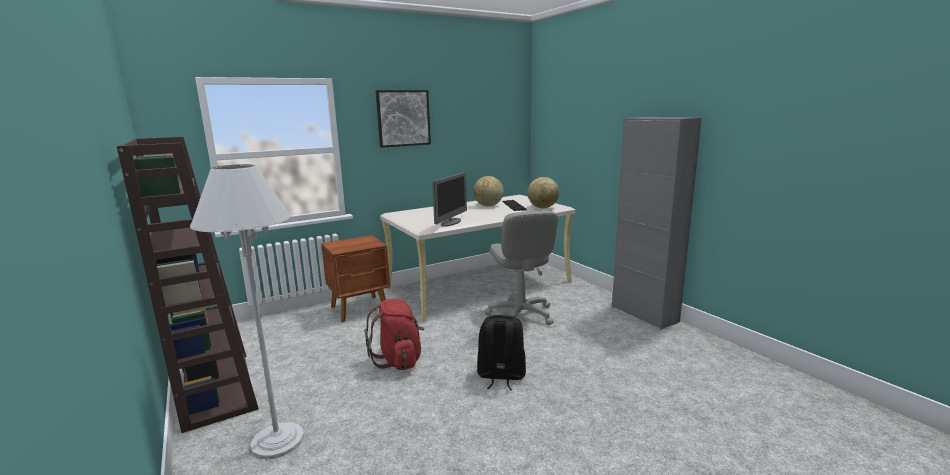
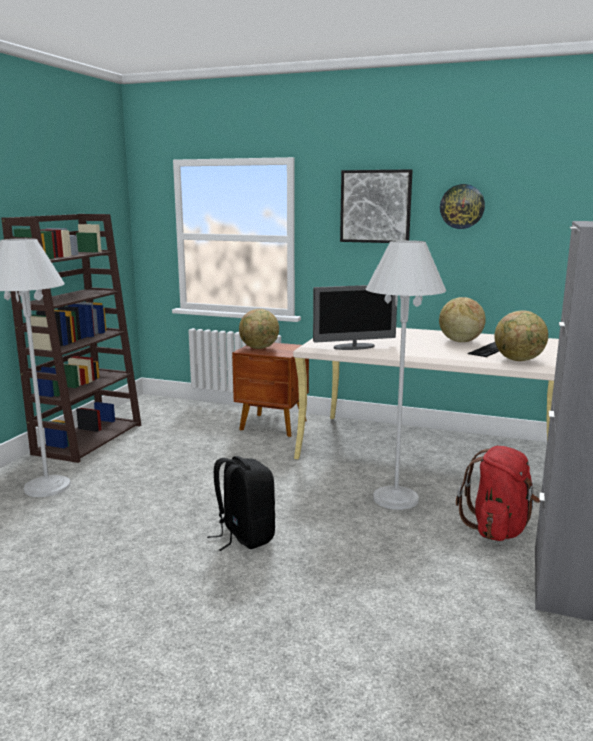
camera: 50 degrees right, 0 degrees up
(344, 246) = (259, 348): none -> globe
(399, 360) = (208, 479): red backpack -> red backpack (498, 528)
(460, 116) = (462, 206): none -> wall clock
(520, 315) = (395, 498): grey office chair -> white floor lamp

